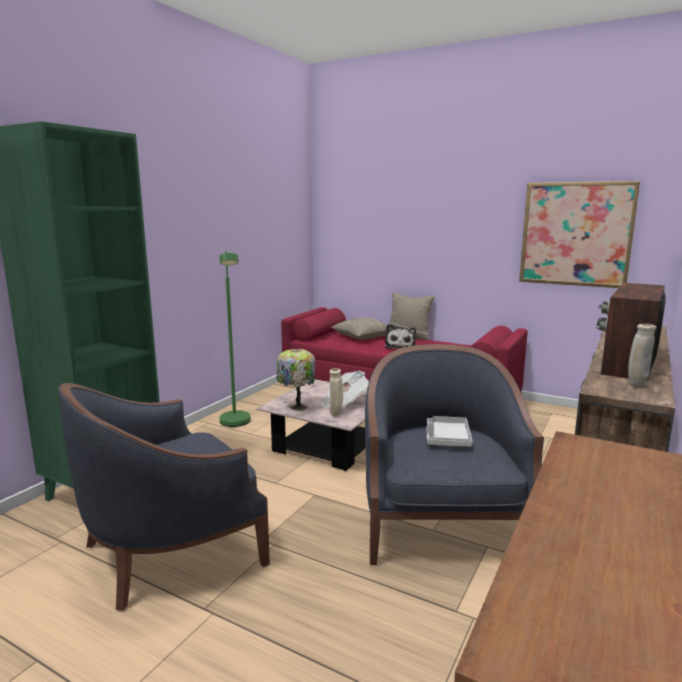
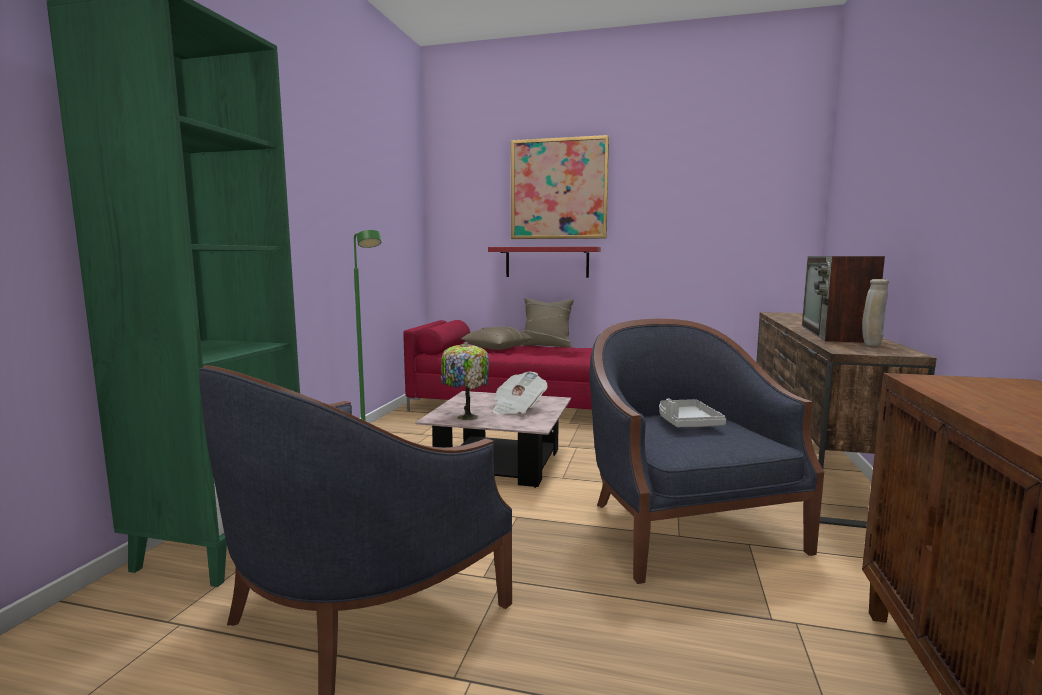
camera: 15 degrees left, 5 degrees down
(336, 415) = (519, 420): beige vase -> none
(400, 346) = (546, 353): plush toy -> none
(412, 261) = (547, 262): none -> red shelf
(576, 234) = (721, 226): picture -> picture (558, 189)

